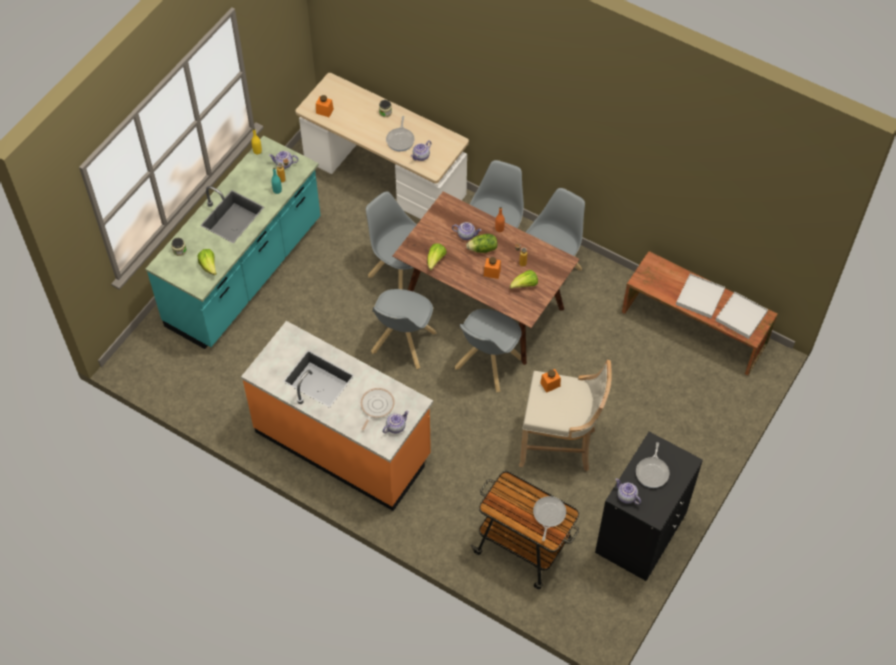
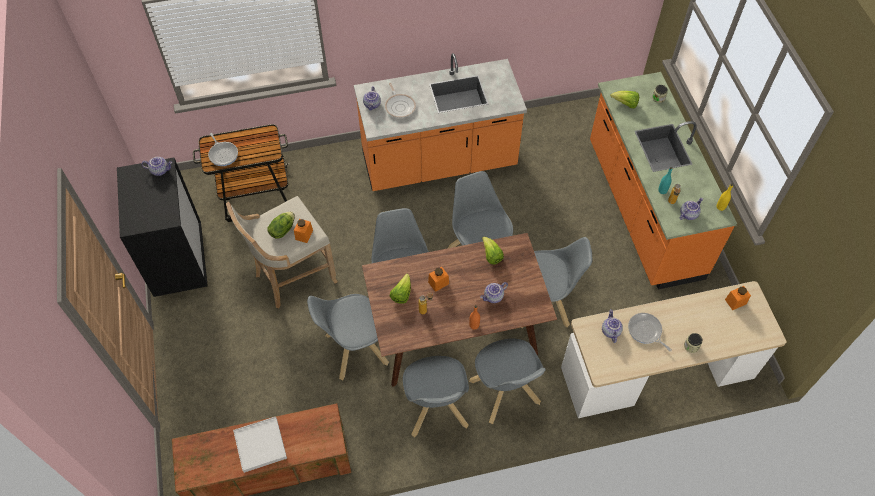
camera: 135 degrees right, 0 degrees up
(245, 274) = (642, 210): turquoise counter -> orange counter
(483, 249) = (467, 296): lettuce -> lettuce (282, 230)
(566, 353) = (354, 349): none -> grey chair
(652, 472) = (153, 200): frying pan -> none
(741, 316) = (207, 458): white tray -> none

